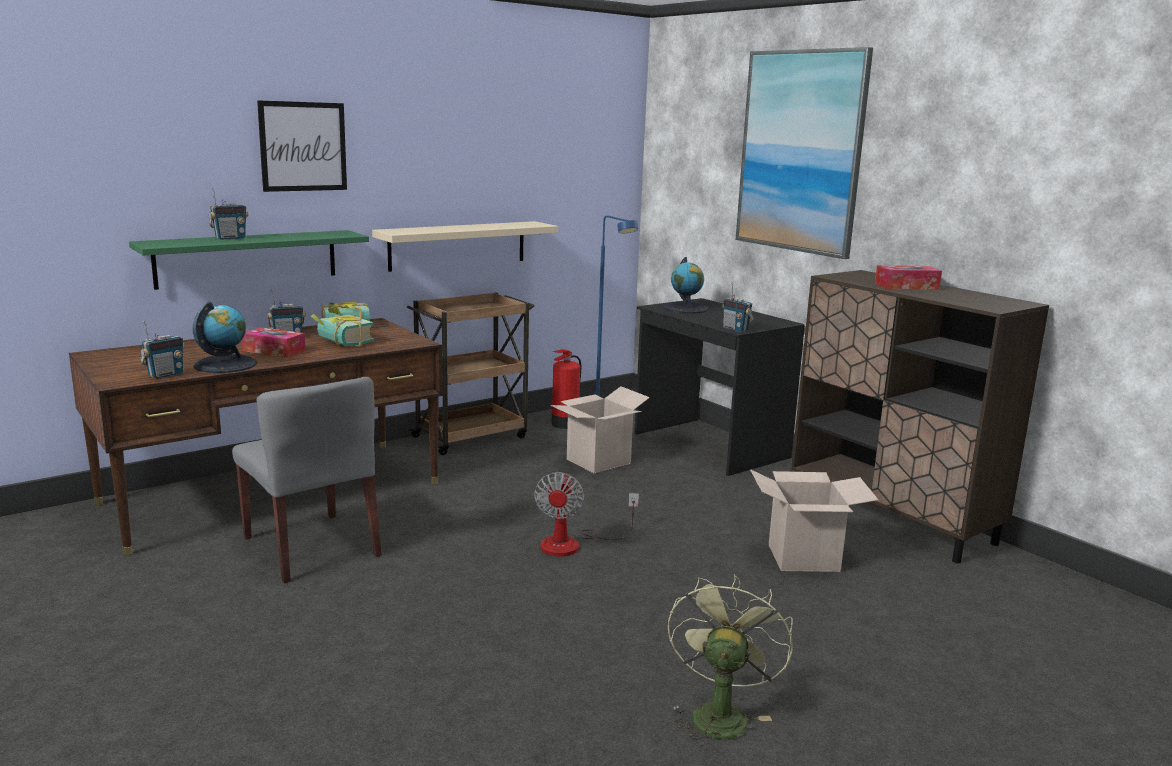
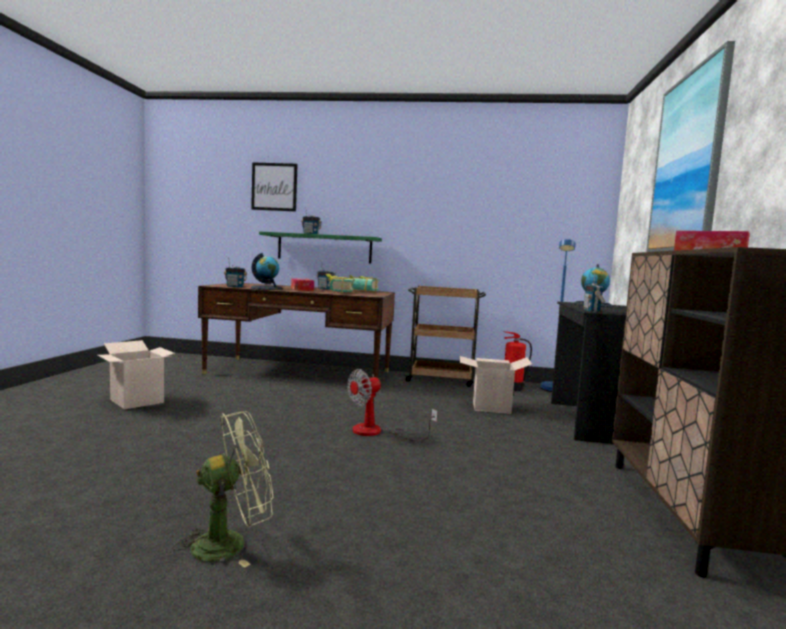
camera: 45 degrees right, 10 degrees down
(303, 146) = (360, 190): picture -> picture (274, 187)
(312, 547) = (263, 392): grey chair -> none
(458, 245) = (453, 255): beige shelf -> none
(803, 558) = (524, 501): cardboard box -> cardboard box (137, 401)

